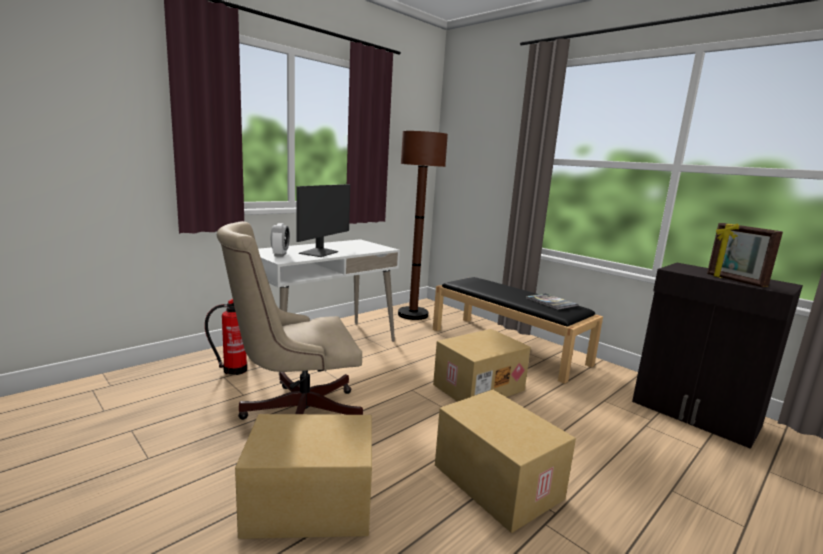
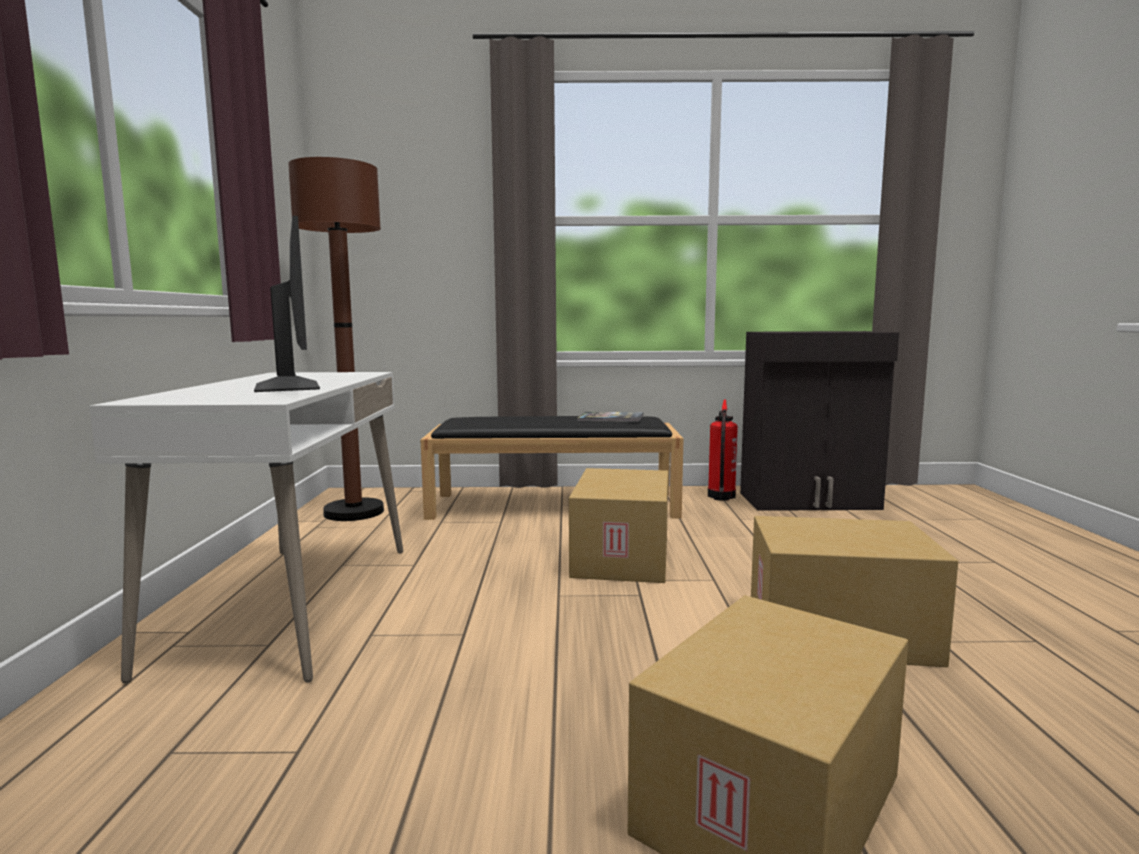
camera: 45 degrees left, 5 degrees down
(232, 370) = (167, 729): fire extinguisher -> fire extinguisher (720, 497)
(280, 254) = (223, 397): alarm clock -> none
(295, 413) = (470, 716): beige office chair -> none
(735, 281) = (837, 332): picture frame -> none

